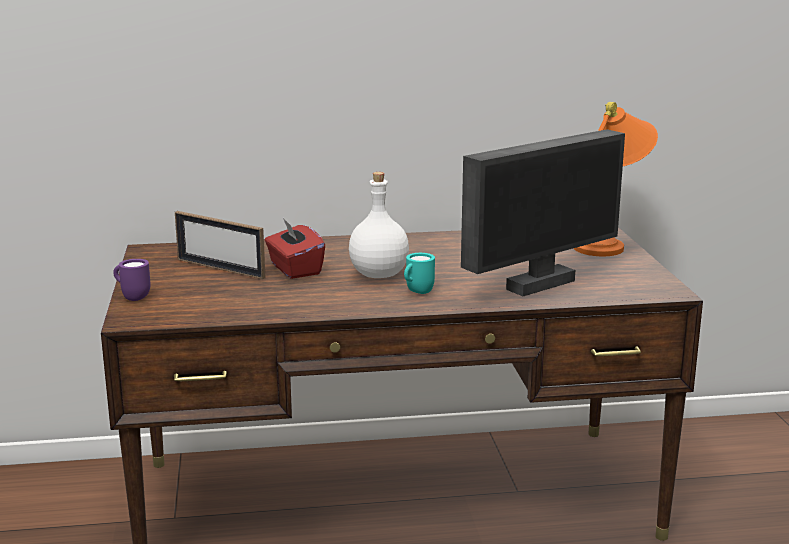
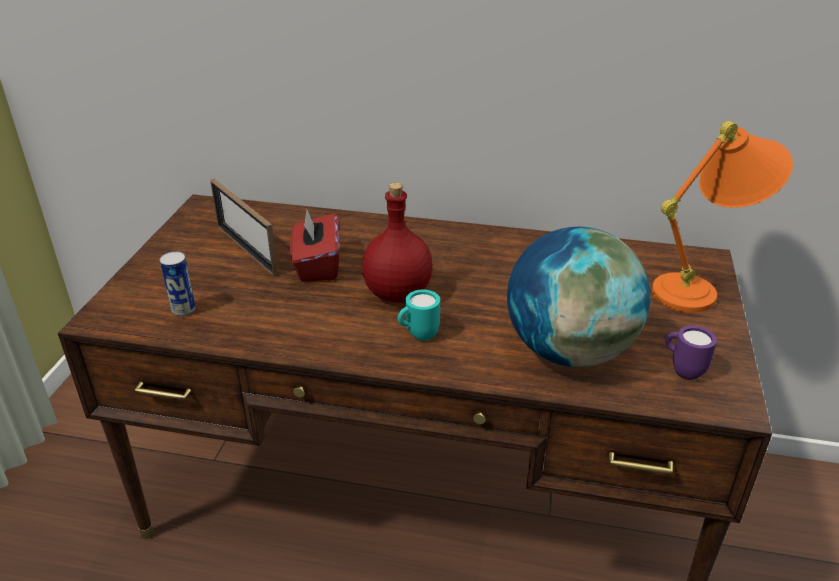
camera: 20 degrees right, 15 degrees up
(132, 297) = (130, 281): purple mug -> purple mug (682, 370)
(203, 306) = (183, 310): none -> can
(378, 275) = (397, 294): white bottle -> red bottle
(538, 284) = (569, 351): monitor -> globe

